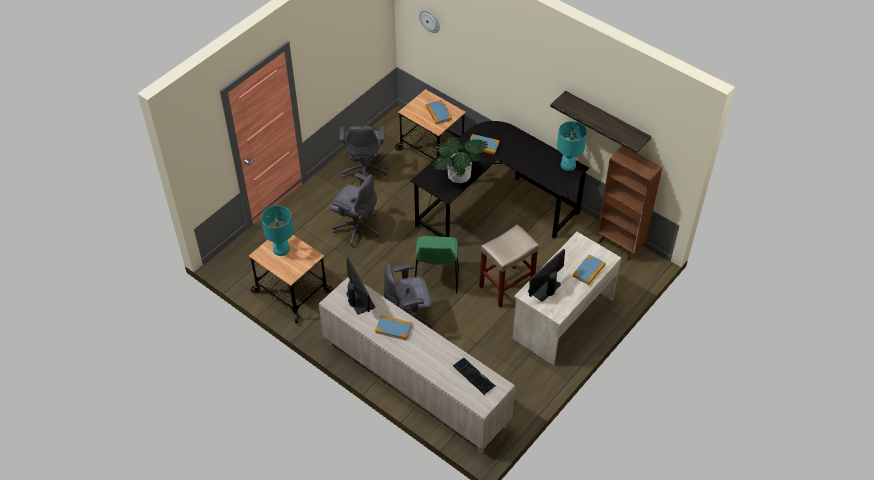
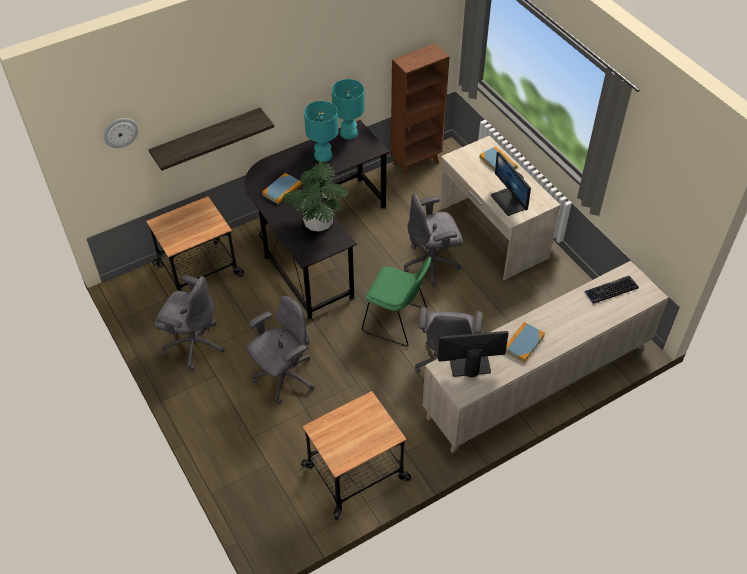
camera: 70 degrees left, 0 degrees up
(282, 249) = (341, 435): turquoise table lamp -> turquoise table lamp (323, 155)
(438, 113) = (195, 220): book -> none
(507, 285) = (432, 264): beige stool -> grey office chair
(606, 121) = (368, 49): shelf -> shelf (207, 138)

